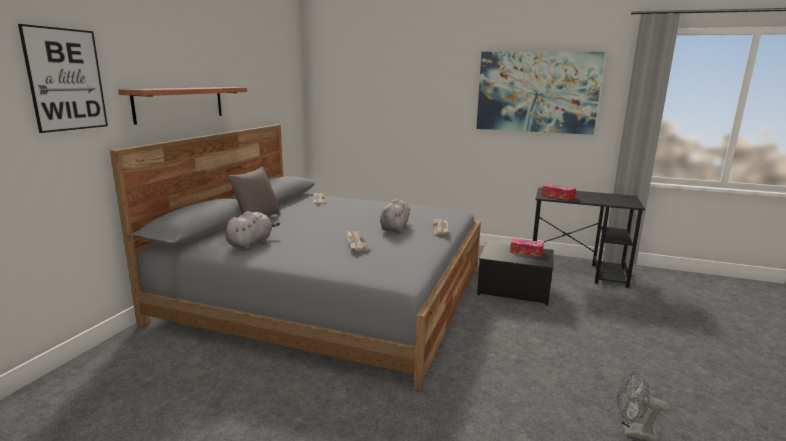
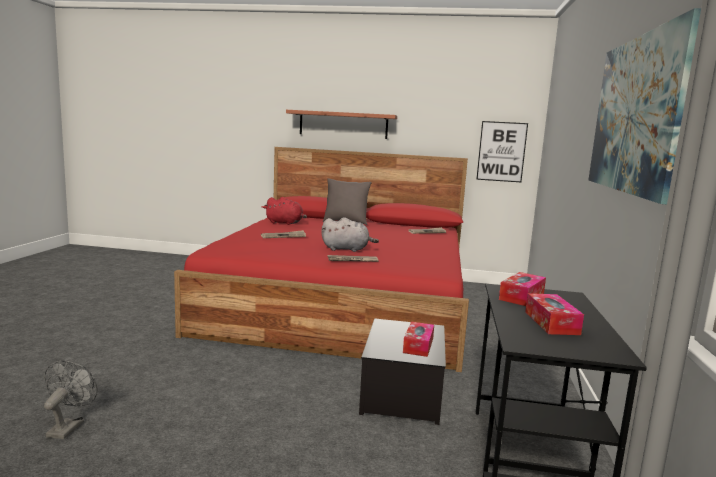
camera: 80 degrees right, 5 degrees down
(66, 80) = (260, 103): picture -> picture (501, 151)
(251, 243) = (285, 223): grey plush toy -> red plush toy
(330, 293) = (343, 303): grey bed -> red bed
(597, 198) = (551, 323): none -> tissue box

